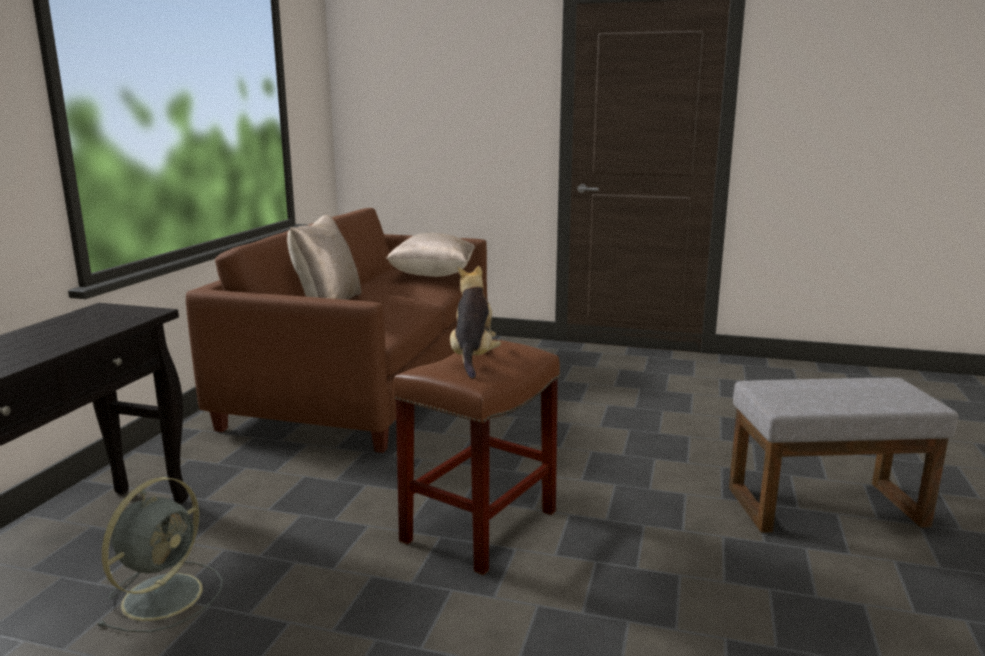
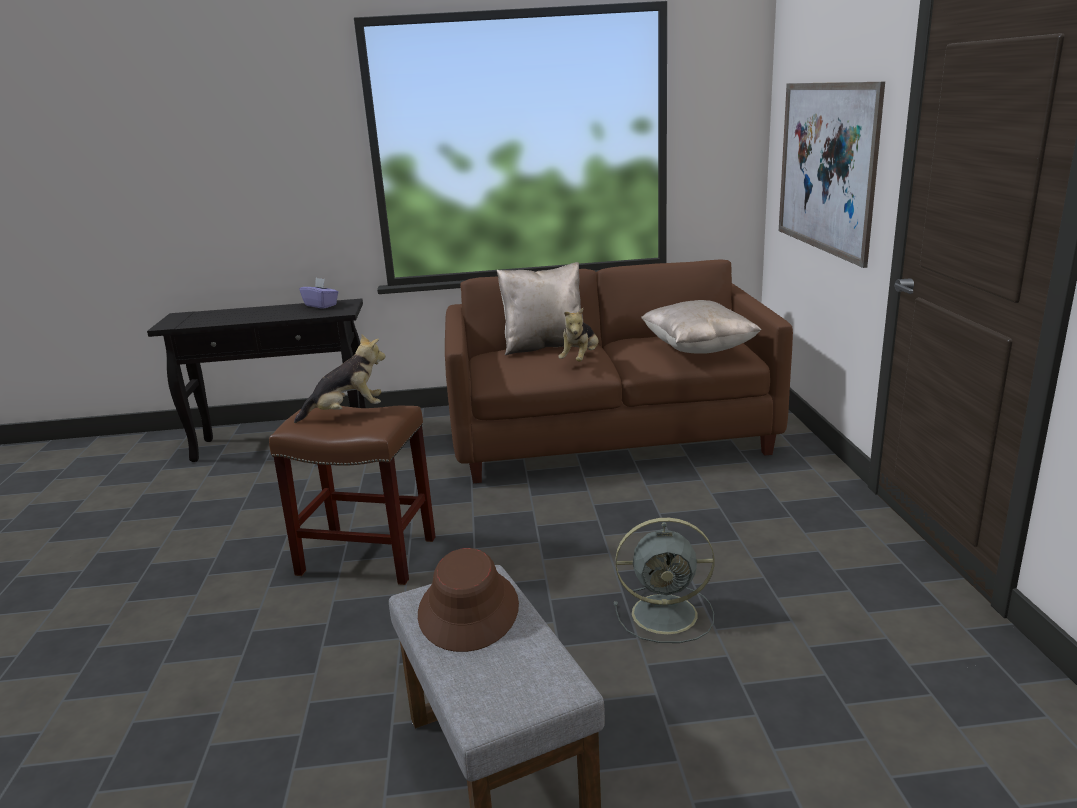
camera: 70 degrees right, 5 degrees up
(77, 318) = (321, 305): none -> purple tissue box
(165, 594) = (256, 481): grey fan -> grey fan (667, 614)
(397, 300) = (580, 359): none -> plush toy
(447, 122) = (825, 167): none -> picture
(803, 394) = (469, 610): none -> brown hat

